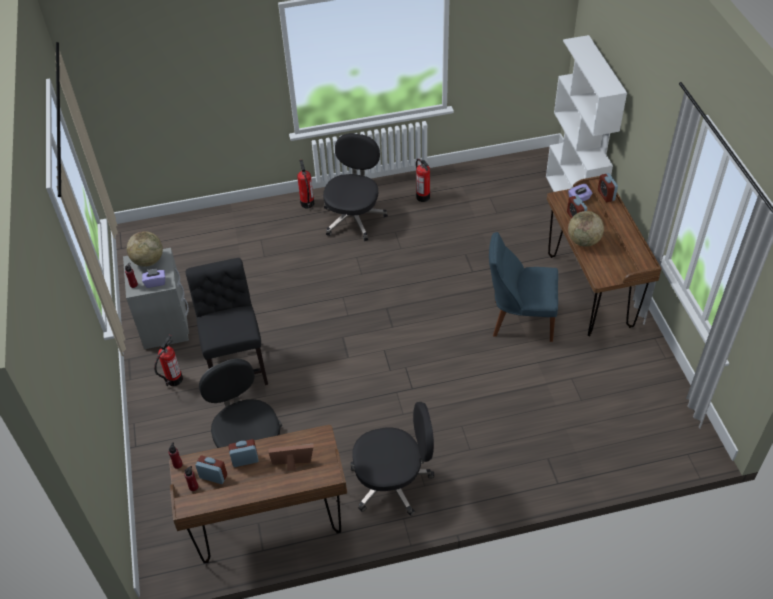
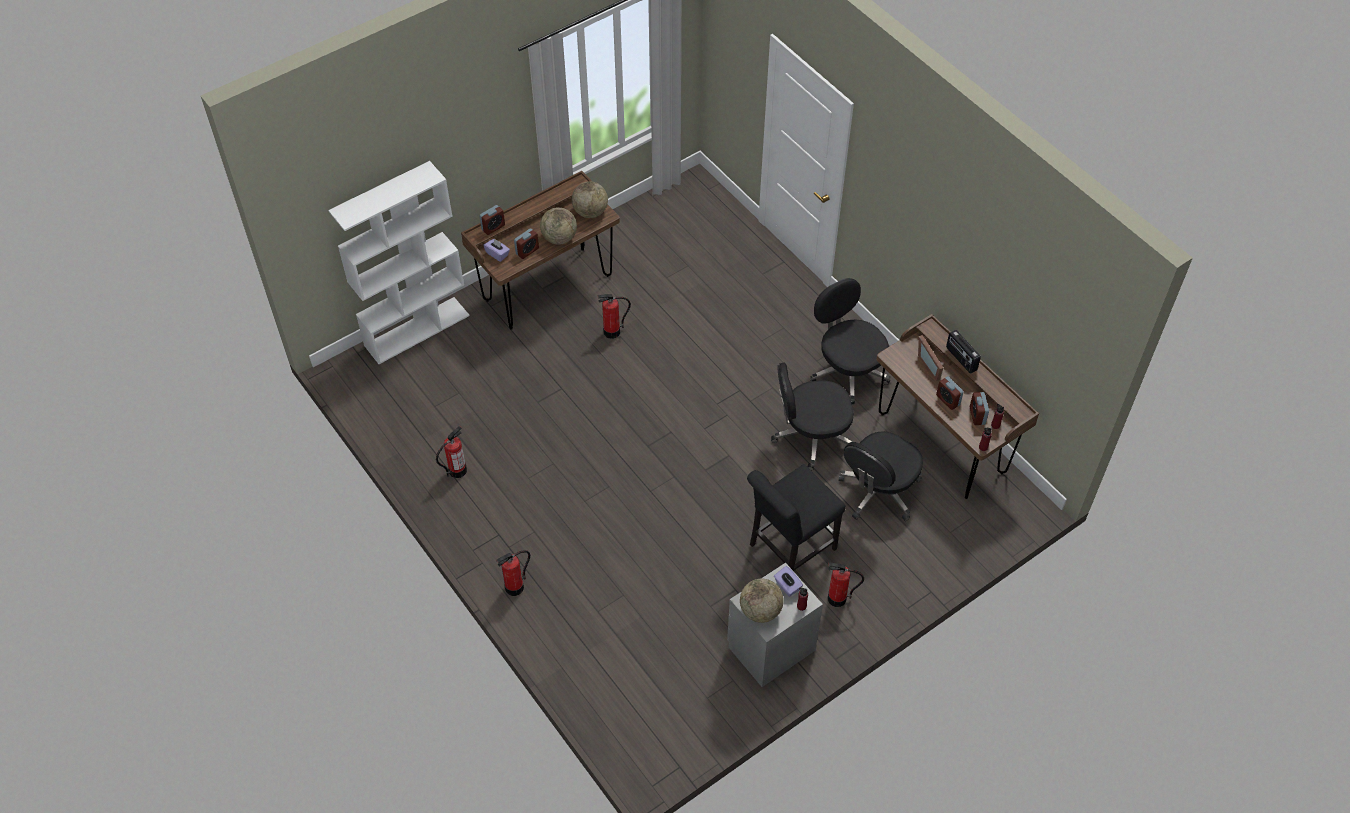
camera: 115 degrees left, 5 degrees up
(277, 483) = (961, 359): none -> radio
(354, 218) = (520, 527): black office chair -> black office chair (811, 436)
(519, 320) = (612, 332): blue chair -> fire extinguisher
(610, 269) = (590, 212): none -> globe

